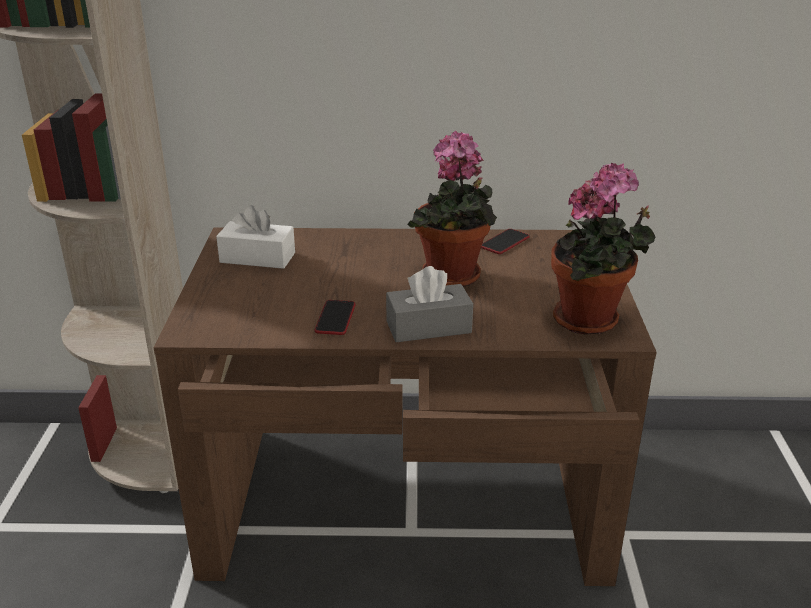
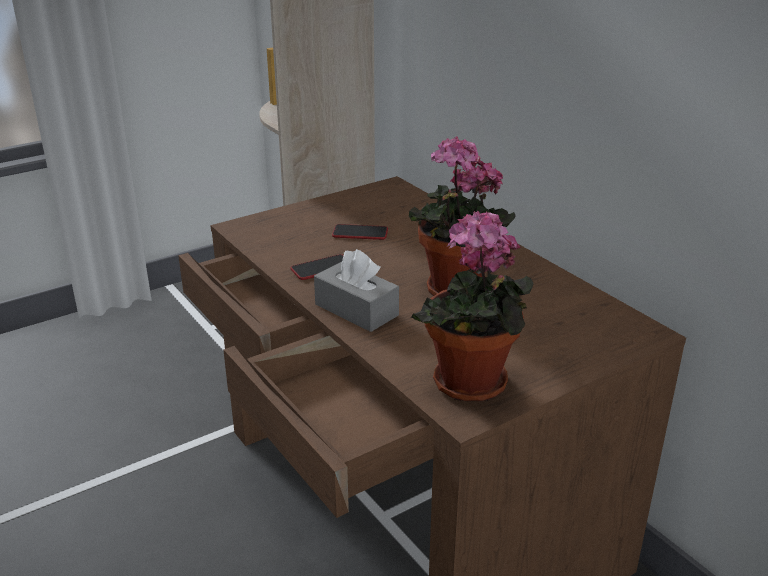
camera: 55 degrees right, 0 degrees up
(257, 257) = (373, 207): white tissue box -> none
(504, 242) = (562, 293): phone -> phone (360, 233)

